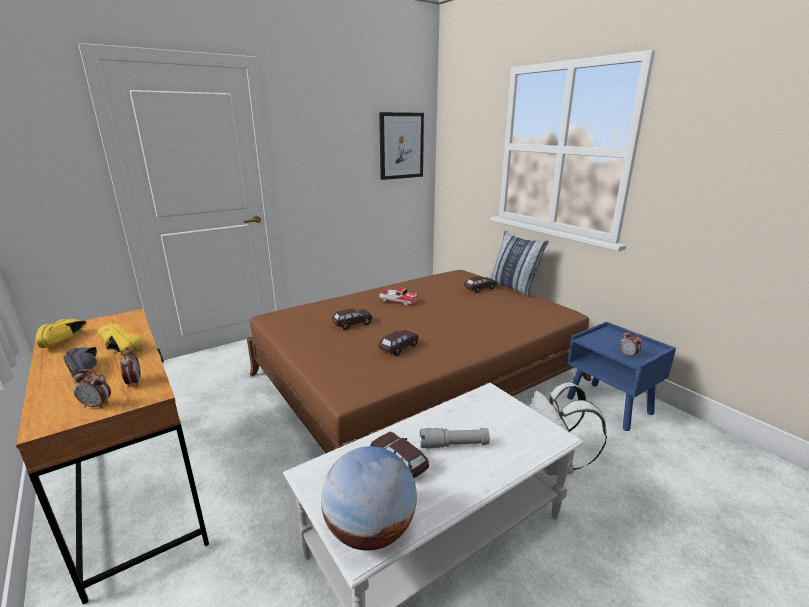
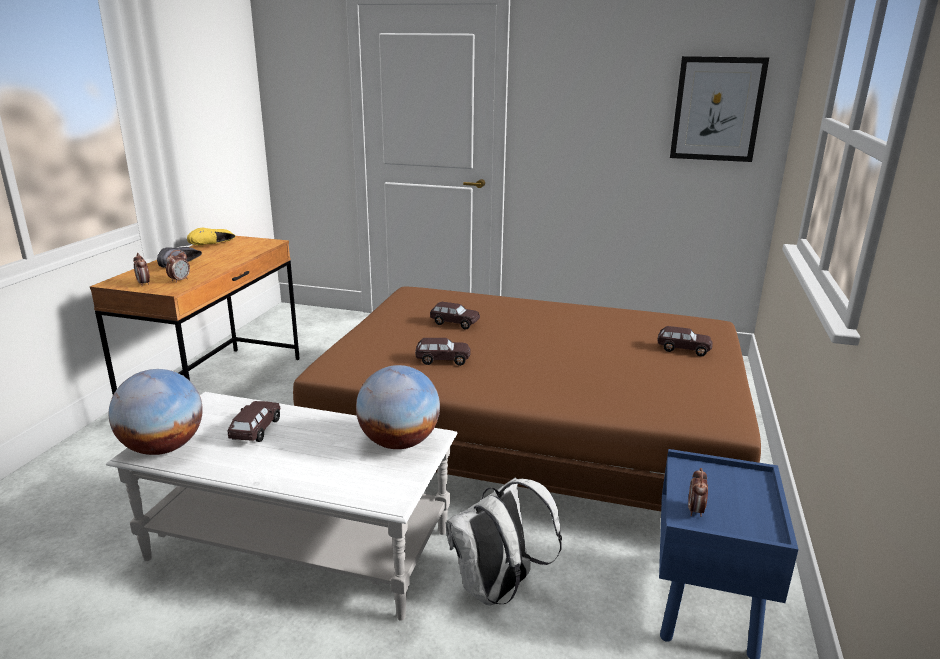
camera: 50 degrees right, 0 degrees up
(117, 350) = (217, 260): yellow shoe -> none
(398, 301) = (548, 321): toy car -> none
(453, 445) = (309, 446): grey flashlight -> none
(486, 406) = (399, 442): none -> globe
(513, 287) = (741, 367): pillow -> none

